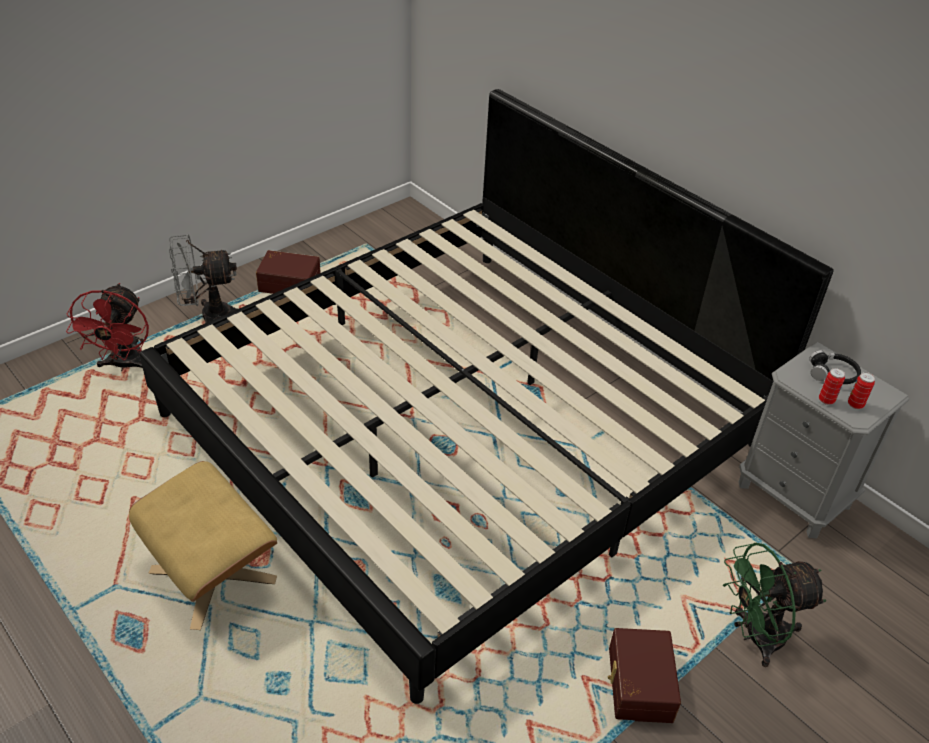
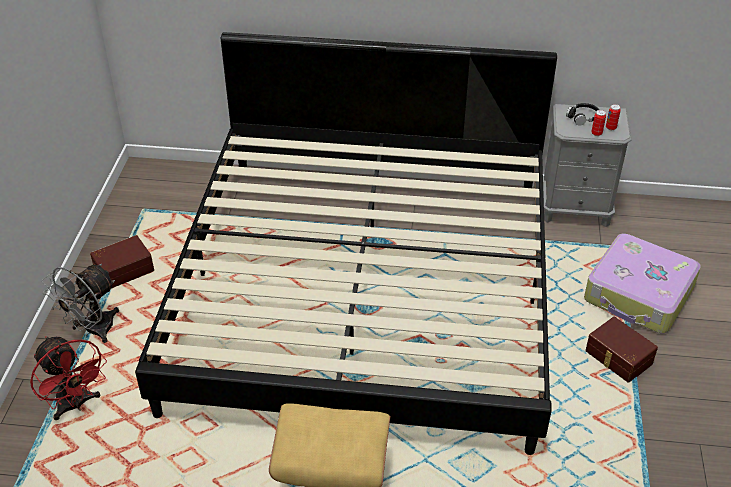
camera: 40 degrees left, 0 degrees up
(755, 637) = (639, 295): green fan -> suitcase

